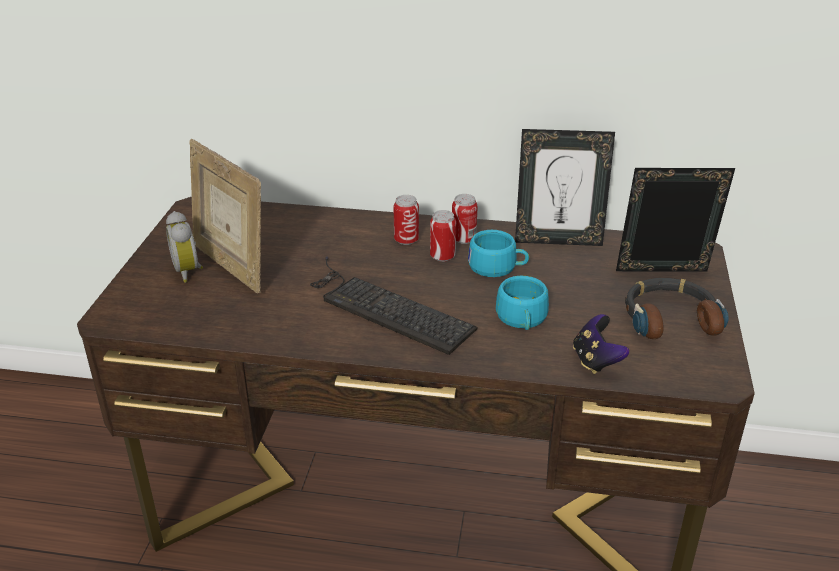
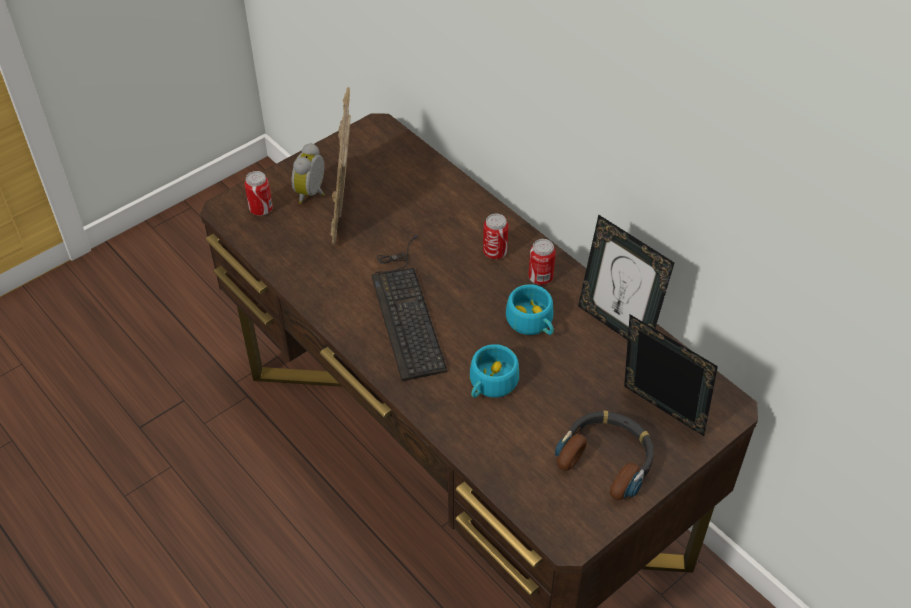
camera: 40 degrees right, 15 degrees up
(442, 256) = (503, 286): can -> can (261, 209)
(596, 361) = (498, 457): game controller -> none

